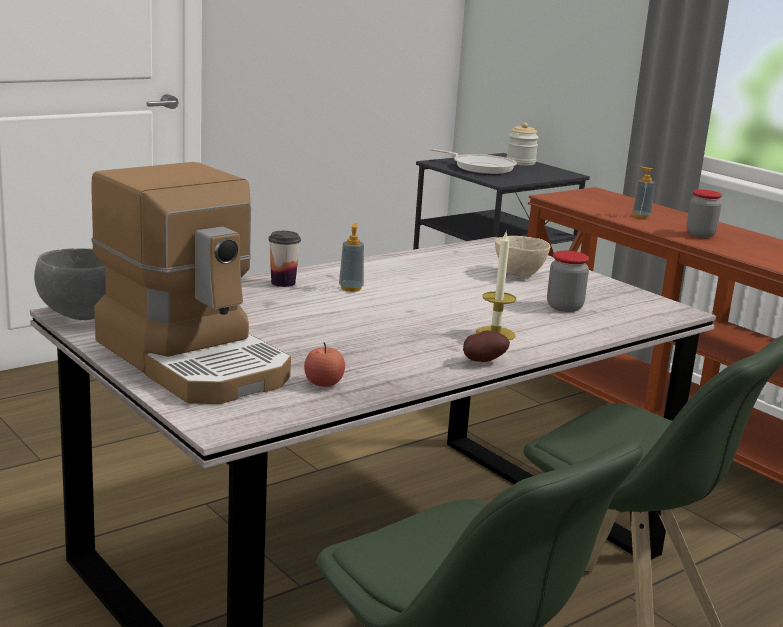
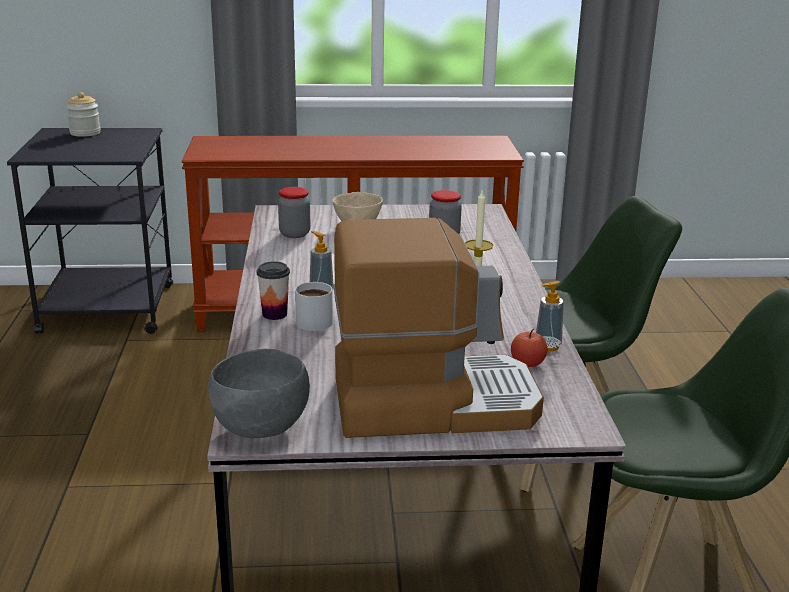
camera: 55 degrees left, 5 degrees up
(295, 296) = (315, 319): none -> white mug
(480, 167) = (73, 148): frying pan -> none
(482, 361) = (527, 296): potato -> none
(641, 216) = (290, 149): soap dispenser -> soap dispenser (547, 346)
(700, 234) = (354, 150): jar -> jar (294, 234)

